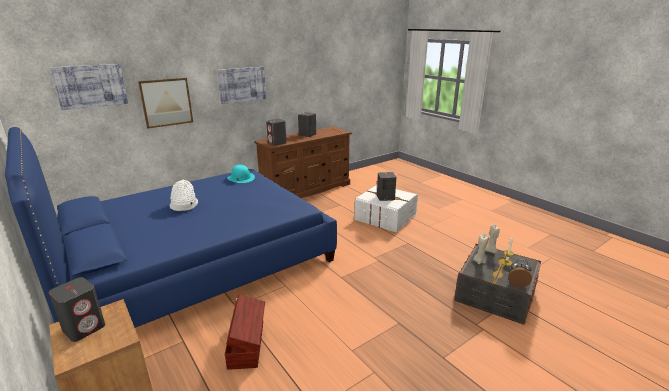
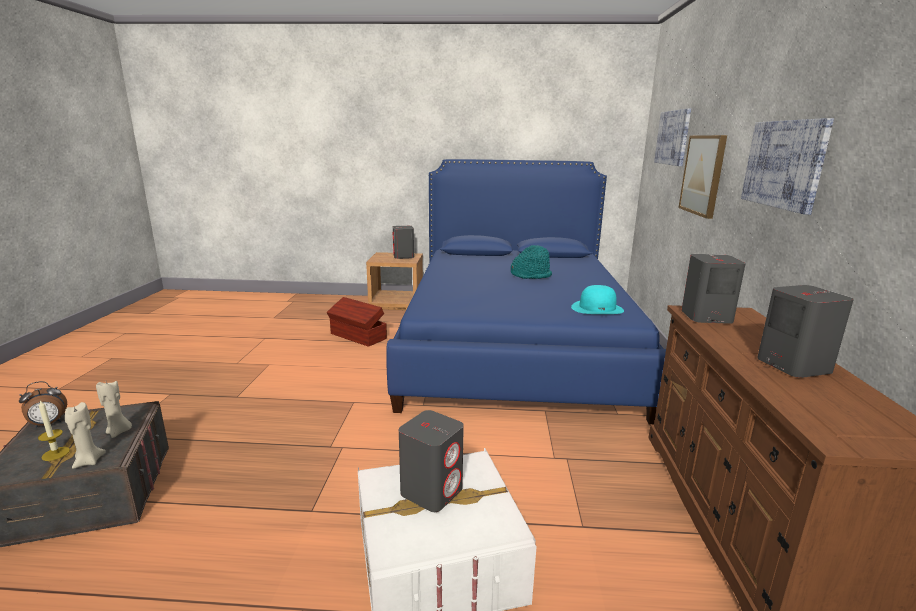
camera: 130 degrees right, 5 degrees down
(183, 205) = (531, 275): white hat -> turquoise hat

